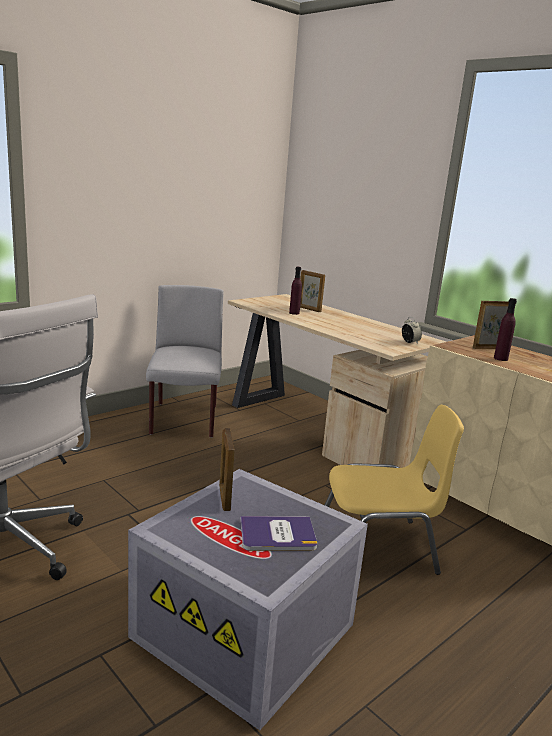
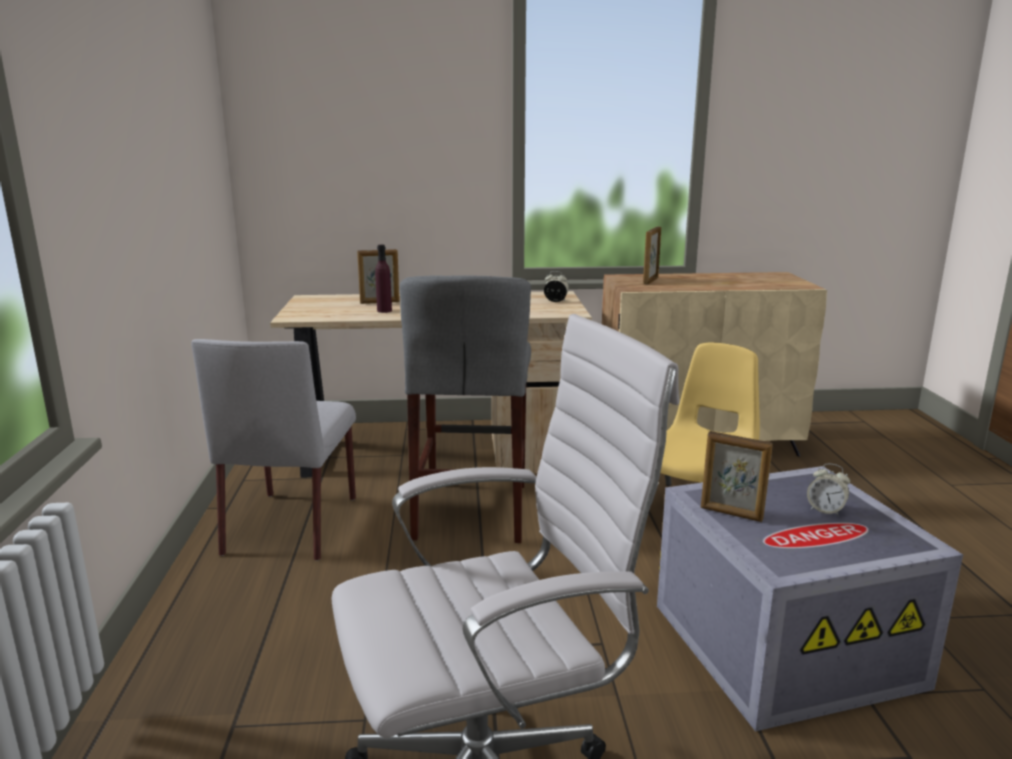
camera: 50 degrees left, 0 degrees up
(184, 420) = (292, 523): grey chair -> grey chair turned 120 degrees counterclockwise
(265, 462) = (472, 510): none -> grey stool
(277, 534) = (825, 510): book -> alarm clock
(500, 358) = (684, 285): purple bottle -> none

